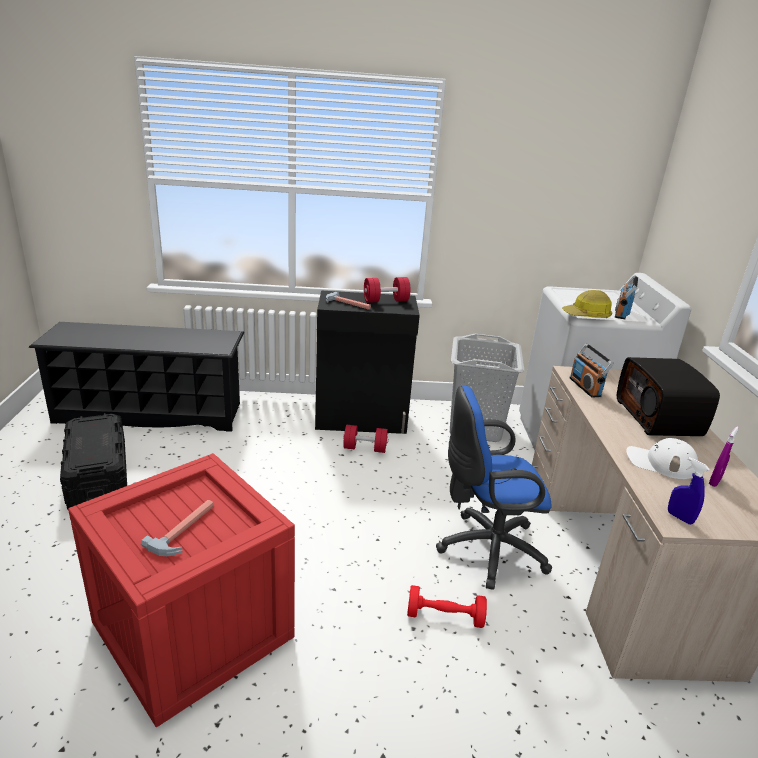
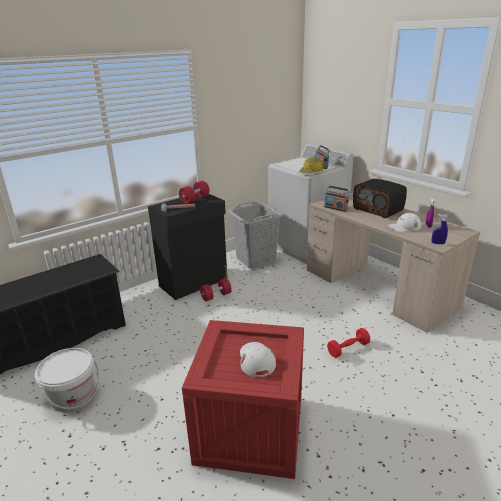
camera: 35 degrees left, 0 degrees up
(99, 477) = (73, 397): black storage box -> white bucket
(186, 530) = (256, 360): hammer -> white cap
(485, 549) = (329, 312): blue office chair -> none

